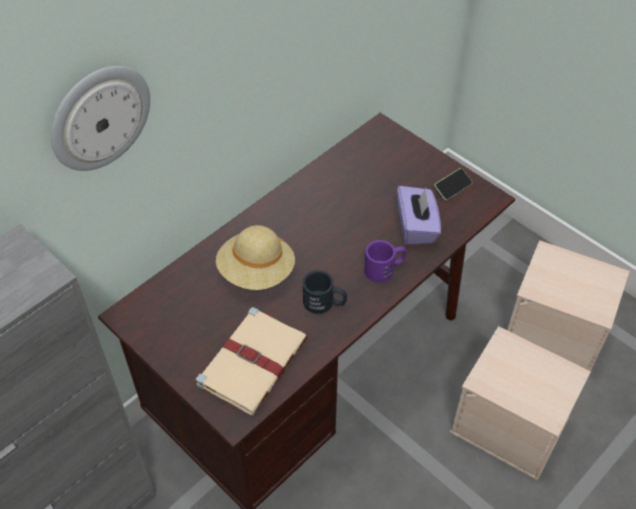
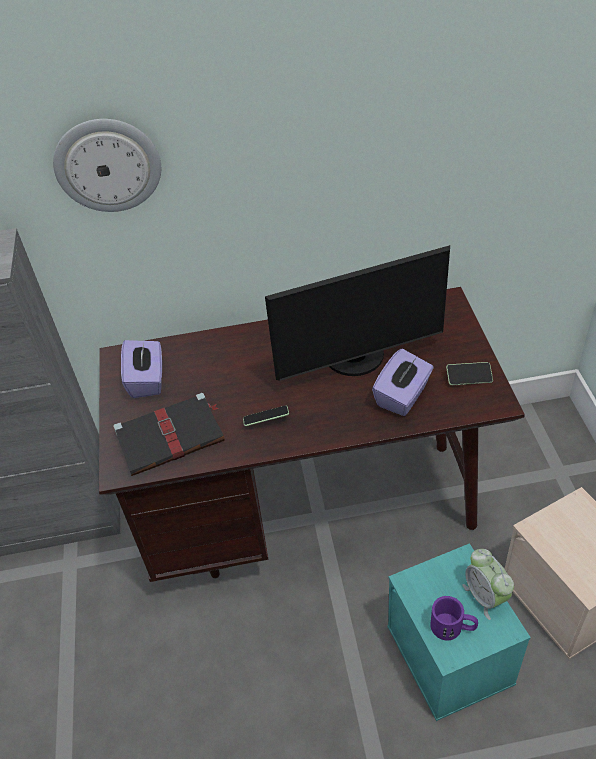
camera: 40 degrees right, 5 degrees down
(179, 322) = (147, 380): none -> purple tissue box
(254, 361) = (171, 436): beige book -> black book
(256, 272) = (237, 370): beige hat -> none
(324, 303) = (266, 420): black mug -> phone
(352, 213) = (357, 359): none -> monitor
(385, 269) = (342, 417): purple mug -> purple mug (453, 627)
(511, 425) = (451, 655): beige storage box -> turquoise storage box
(540, 359) = (485, 596): none -> alarm clock

